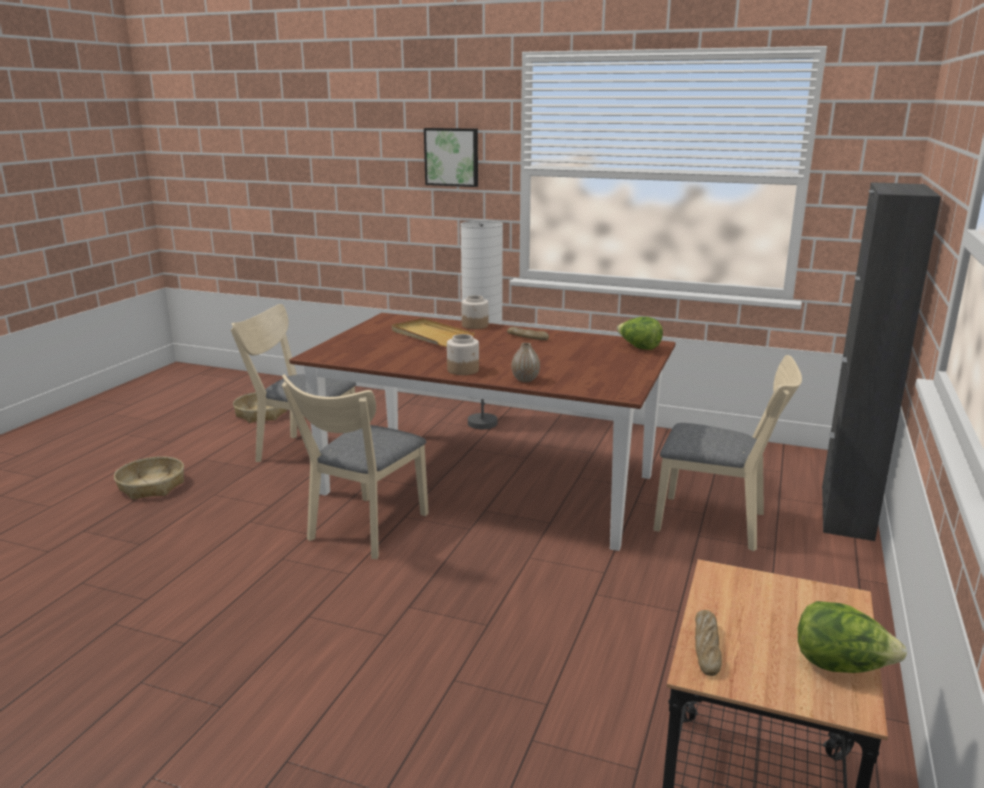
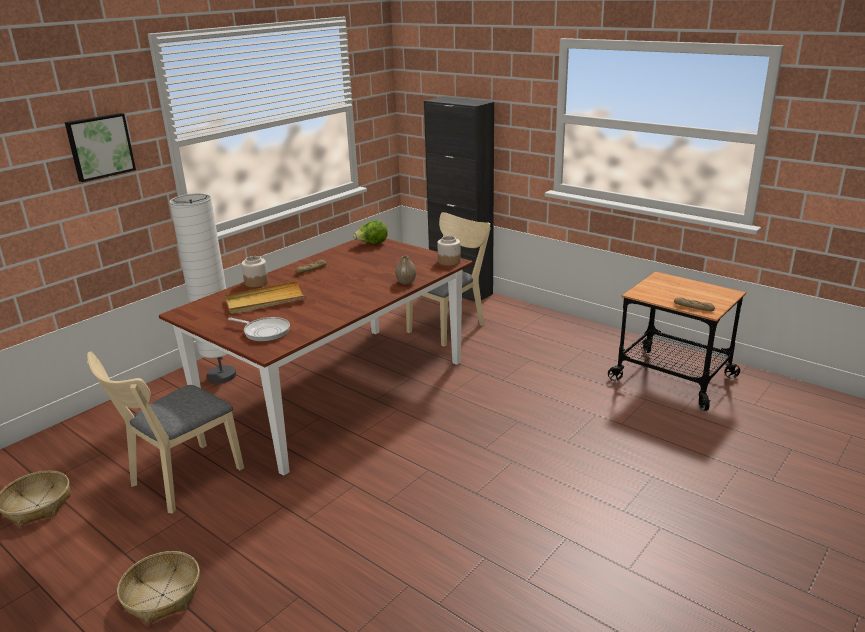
camera: 70 degrees left, 5 degrees up
(357, 347) = (264, 331): none -> frying pan
(364, 530) = (367, 457): beige chair -> none
(463, 370) = (367, 298): jar -> jar (449, 261)
(841, 666) = (706, 288): lettuce -> none

